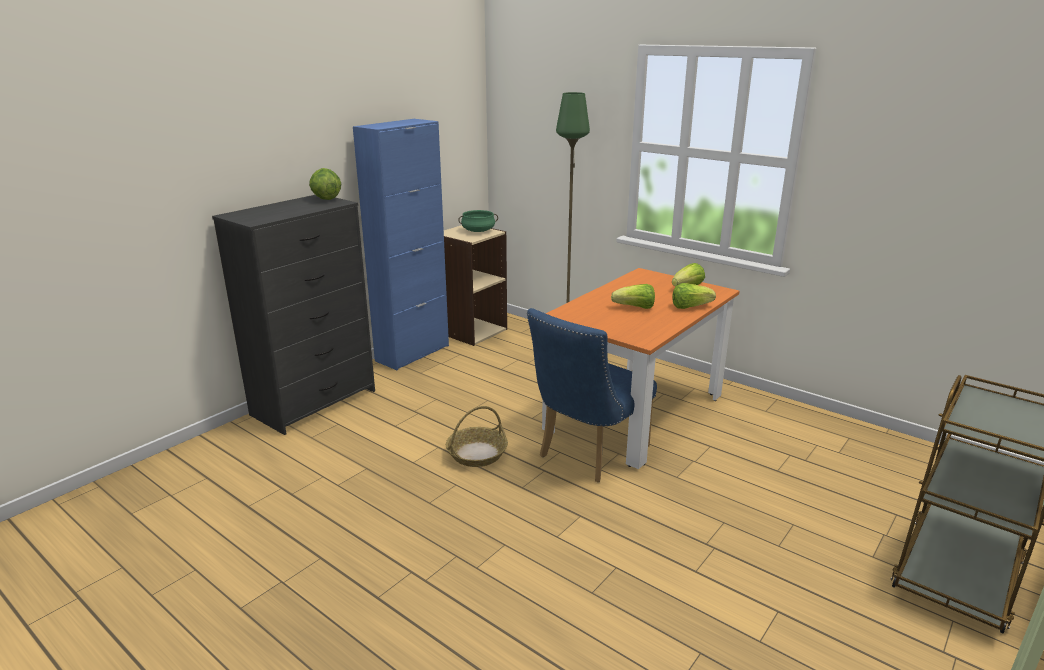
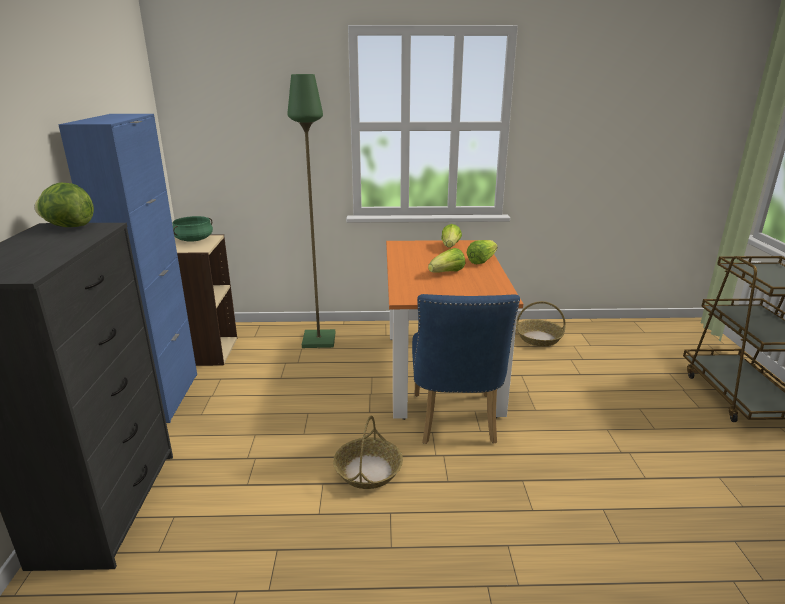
camera: 40 degrees left, 0 degrees up
(786, 424) = (539, 338): none -> basket

